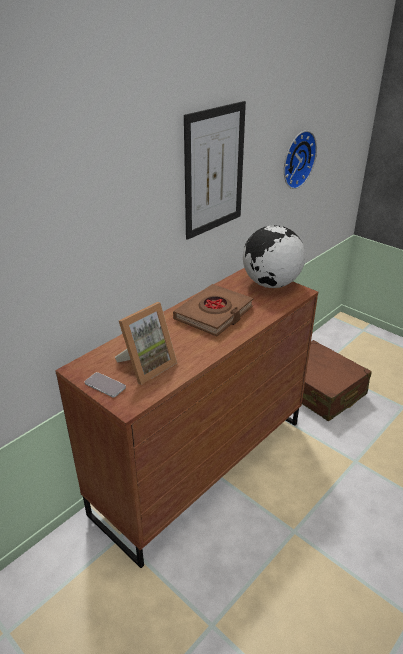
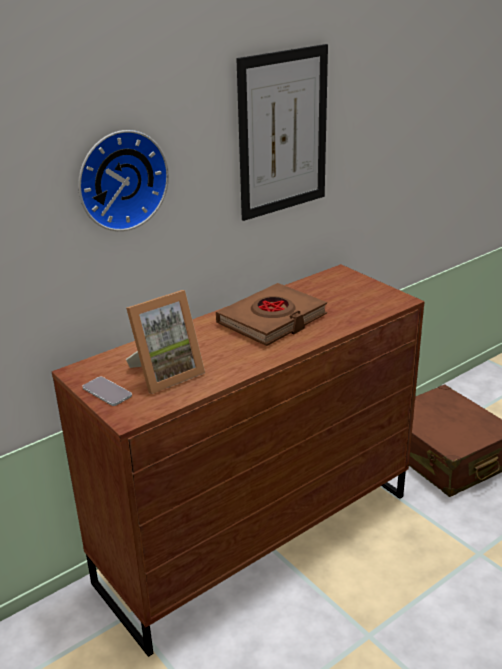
camera: 10 degrees right, 5 degrees down
(270, 284) = (361, 289): globe -> none
(296, 159) = (412, 125): wall clock -> wall clock (120, 179)

